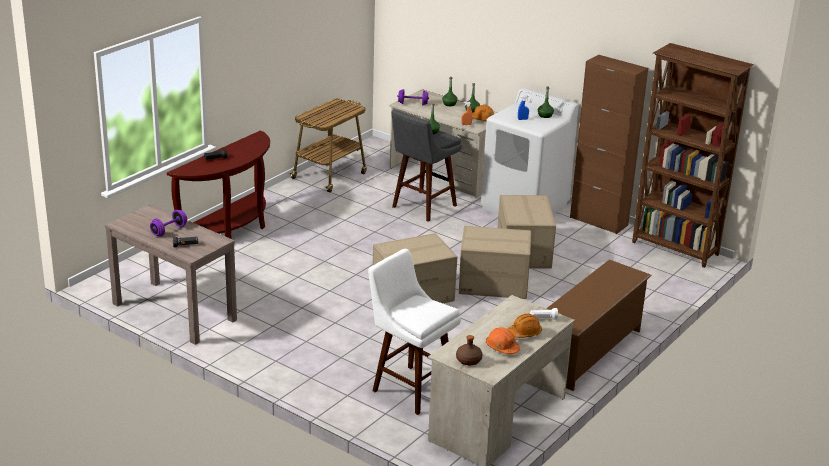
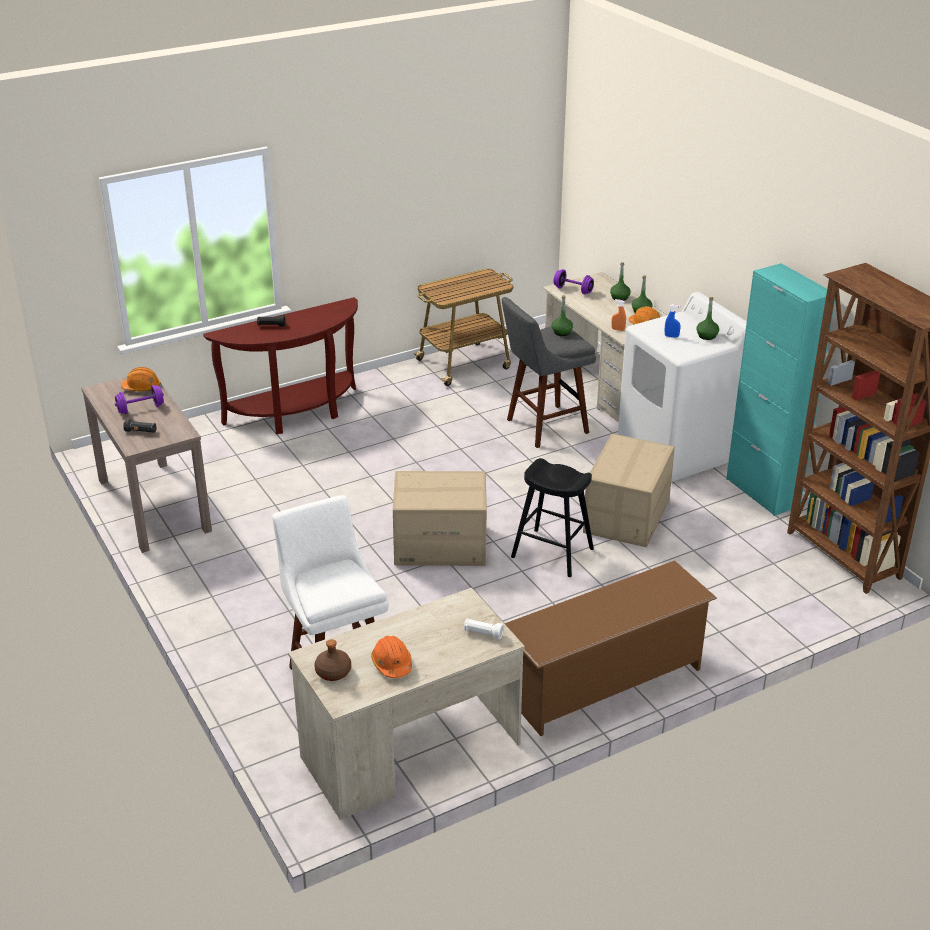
camera: 25 degrees right, 5 degrees up
(493, 284) = (552, 553): cardboard box -> black stool
(524, 333) = (439, 649): orange hard hat -> orange hard hat (142, 387)
(598, 221) = (762, 492): brown cabinet -> turquoise cabinet

